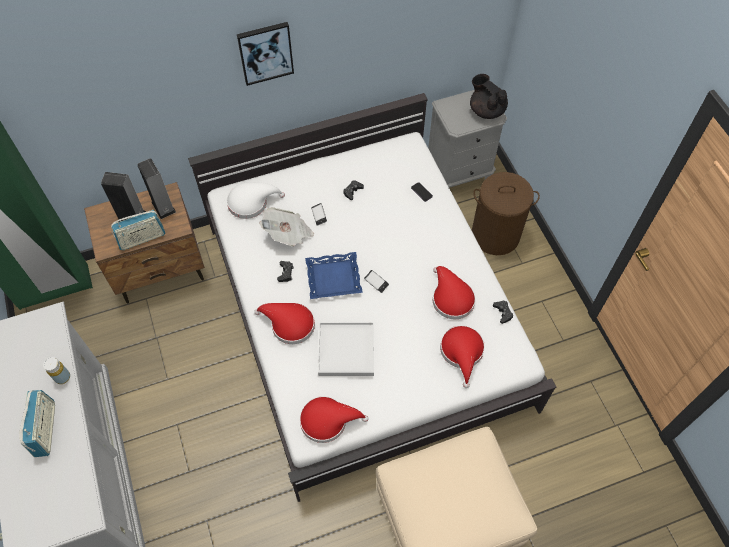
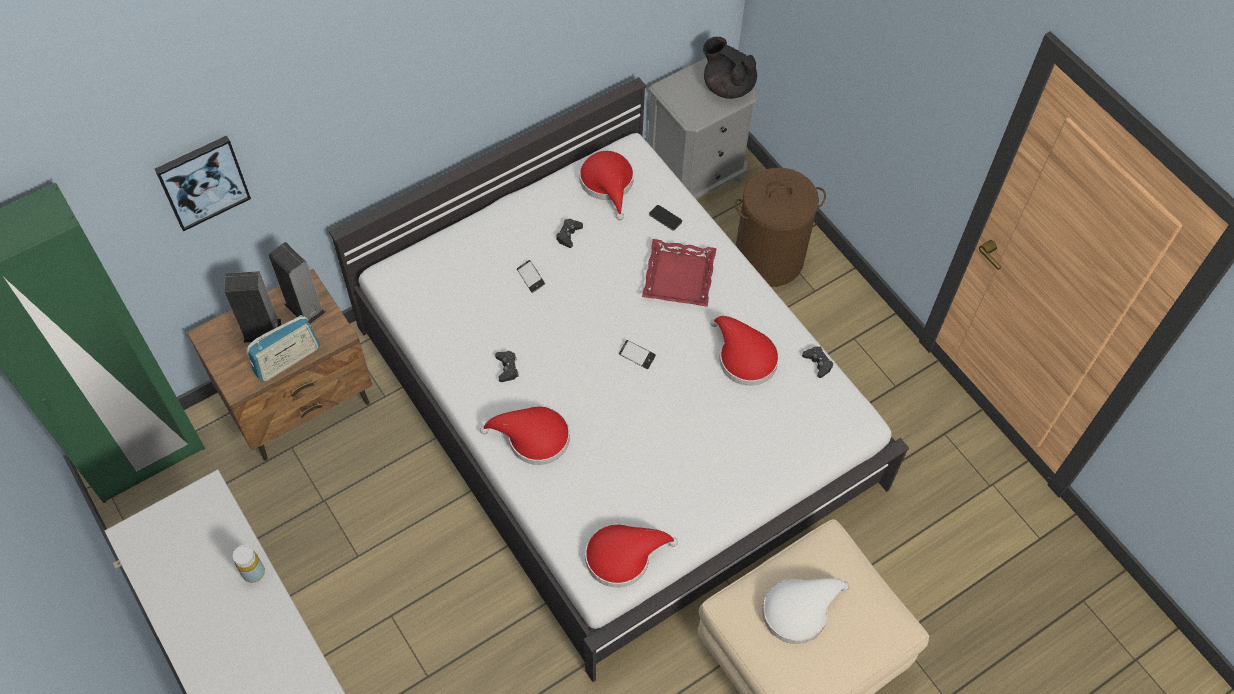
camera: 15 degrees left, 0 degrees up
(45, 429) = (253, 647): radio -> none
(251, 202) = (428, 278): white hat -> white hat (799, 610)
(265, 52) = (430, 65): picture -> picture (202, 181)
(288, 234) = (495, 313): newspaper -> none
(333, 278) = (576, 361): blue tray -> none
(346, 350) = (622, 457): white tray -> none
(419, 234) = (678, 277): none -> red tray
(462, 353) = (778, 427): red hat -> red hat (608, 184)

